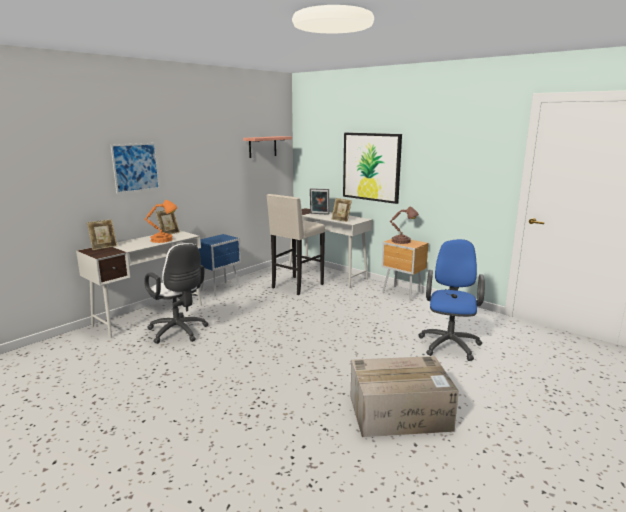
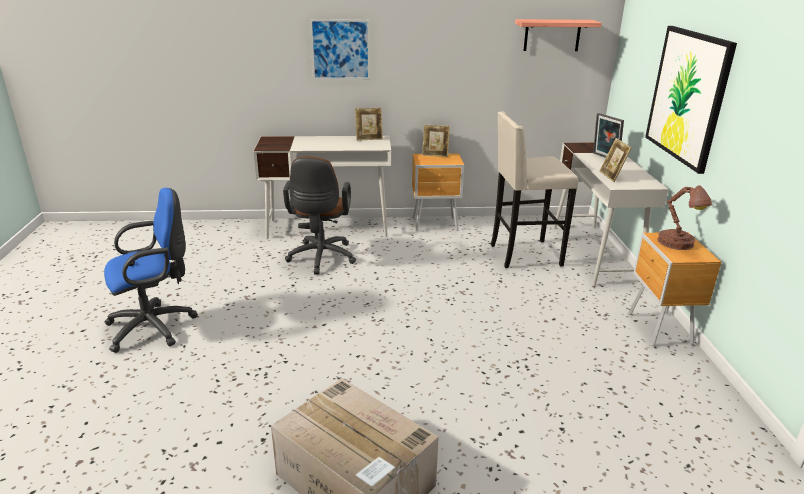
camera: 45 degrees right, 10 degrees up
(104, 247) = (285, 139): picture frame -> picture frame (435, 155)
(163, 240) = (348, 145): orange table lamp -> none
(179, 332) = (321, 259): white office chair -> brown office chair
(221, 289) = (436, 224): blue nightstand -> brown nightstand
(449, 343) = (589, 441): blue office chair -> blue office chair (156, 326)

